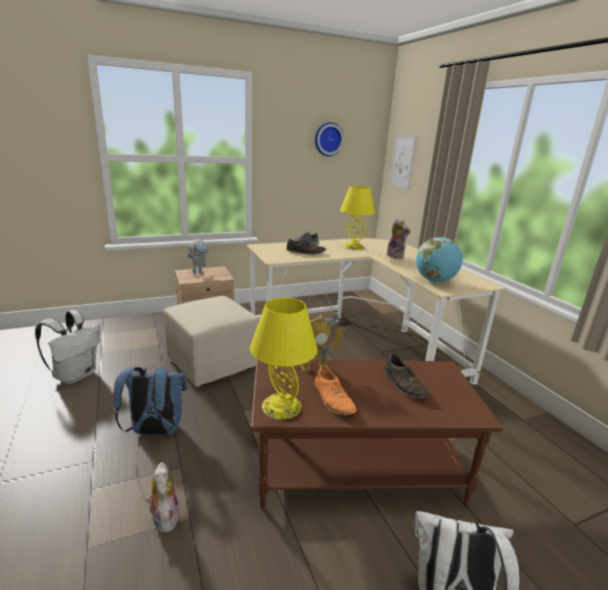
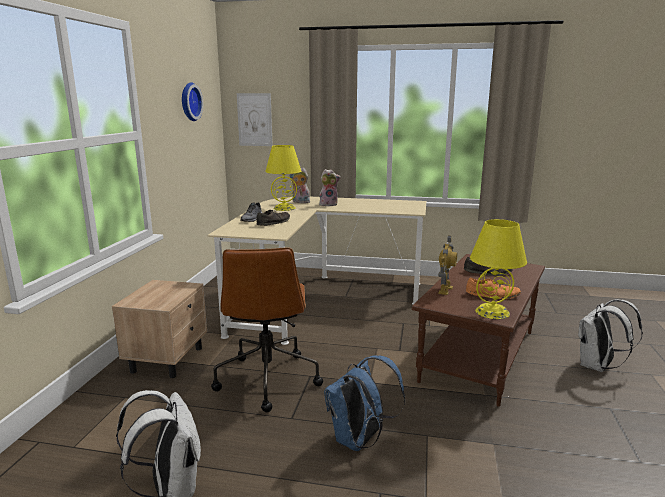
camera: 55 degrees left, 5 degrees down
(164, 517) = (486, 458): plush toy -> plush toy (300, 202)
(200, 273) = (152, 295): toy robot -> none
(211, 363) = (267, 378): beige ottoman -> brown office chair
(435, 281) = (395, 209): globe -> none

